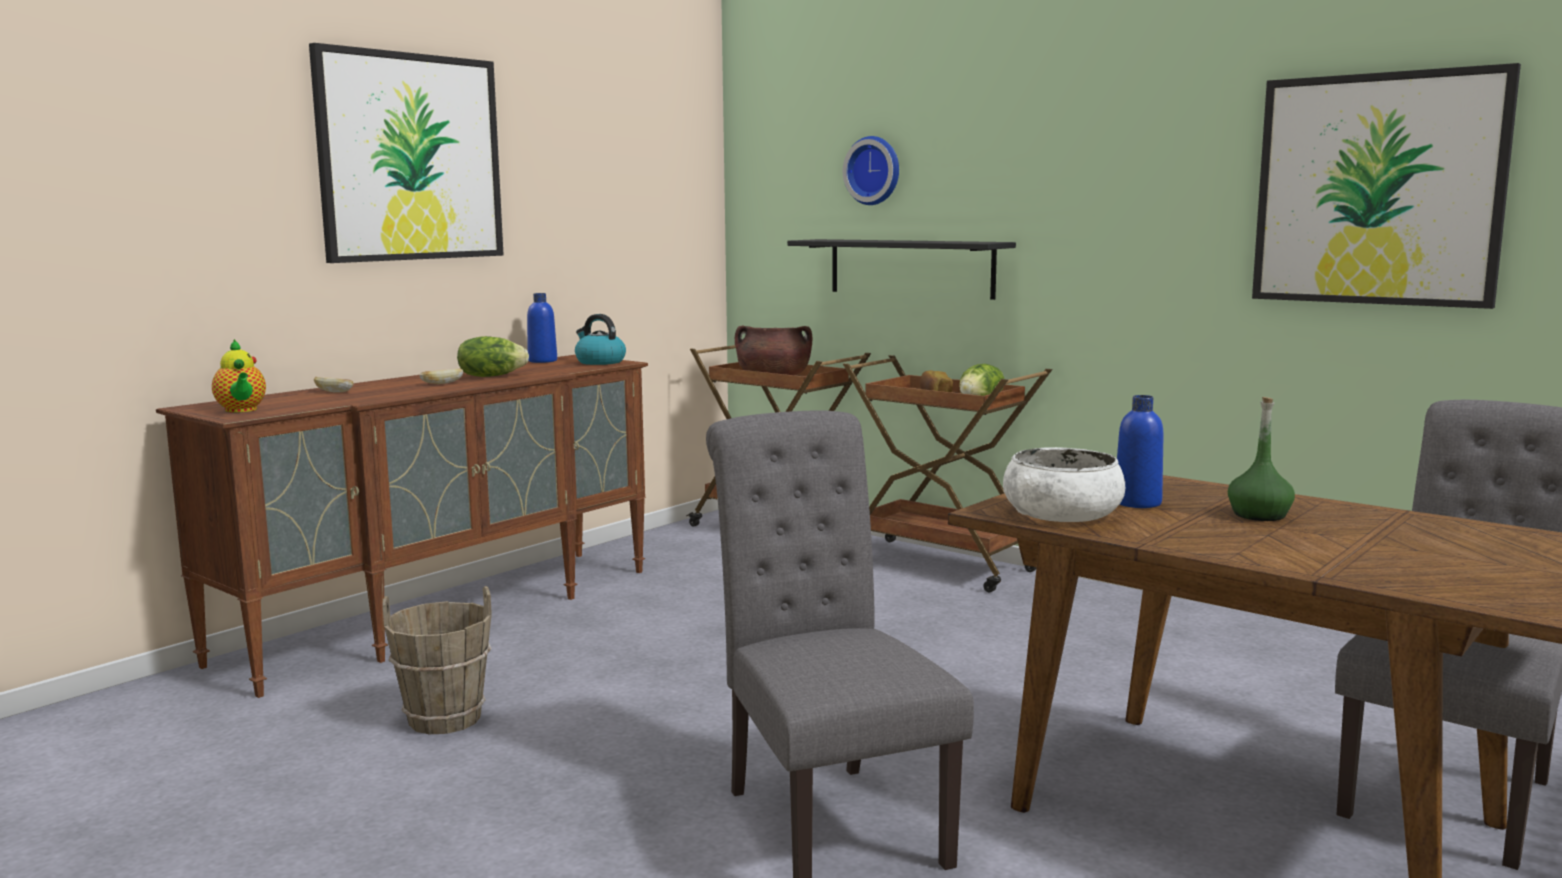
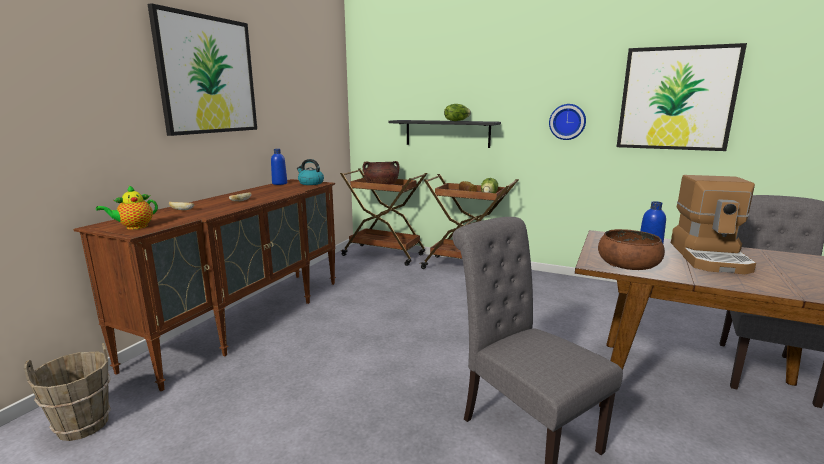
camera: 15 degrees left, 5 degrees up
(241, 410) = (134, 227): teapot -> teapot turned 90 degrees clockwise
(445, 719) = (281, 392): brown bucket -> brown bucket (83, 426)
(491, 376) = (263, 195): lettuce -> lettuce (456, 121)
(874, 170) = (428, 87): wall clock -> wall clock (567, 121)
(1062, 514) = (628, 264): white bowl -> brown bowl
(1259, 515) = (710, 257): green bottle -> coffee machine

